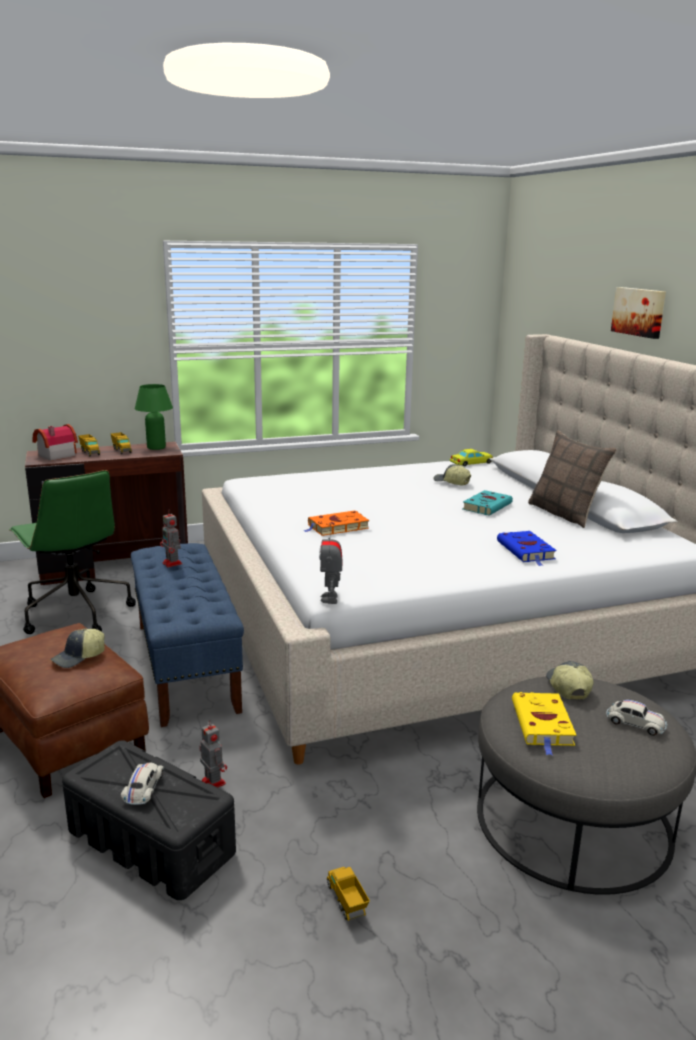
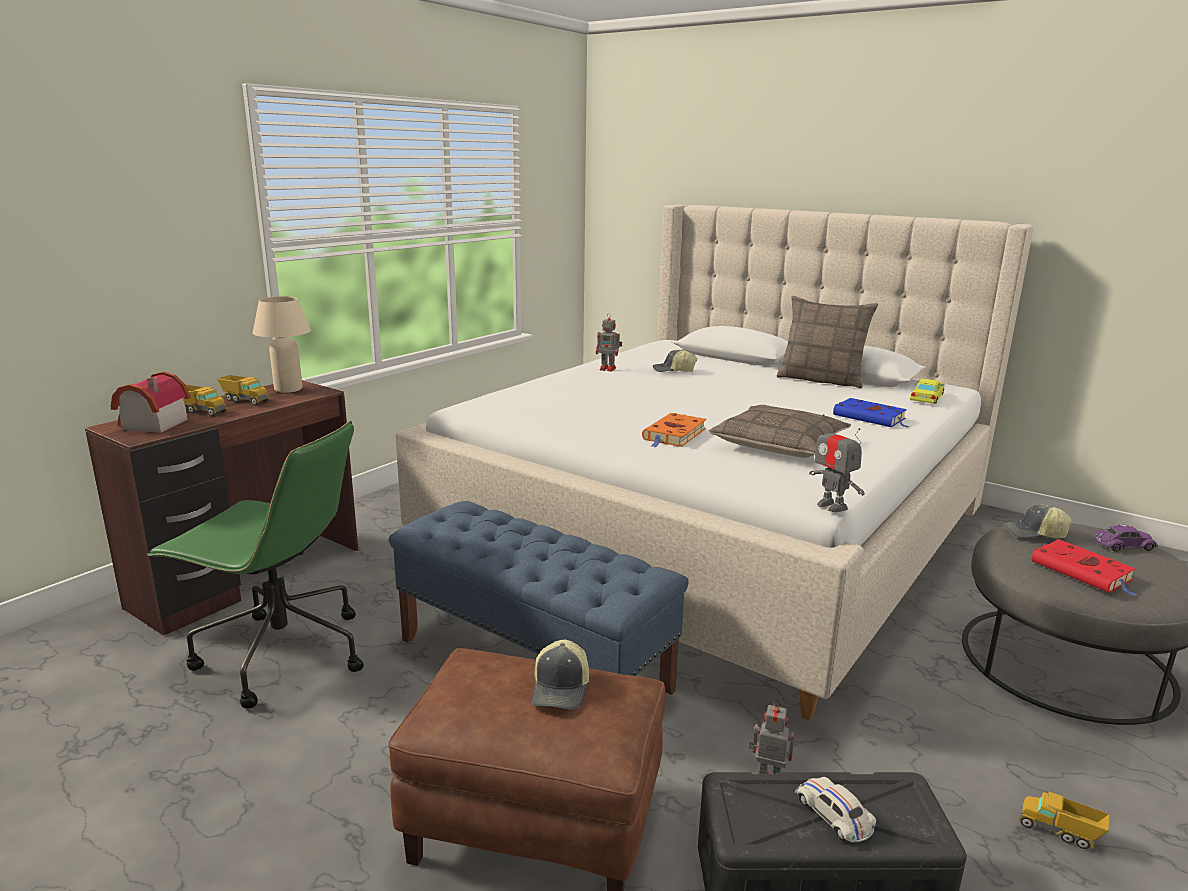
camera: 35 degrees left, 0 degrees up
(156, 447) = (288, 389): green table lamp -> beige table lamp
(172, 564) = (487, 532): toy robot -> toy robot (608, 369)
(398, 551) = (779, 444): none -> pillow
(472, 462) = (648, 350): yellow toy car -> yellow toy car (927, 397)
(487, 506) = (752, 386): turquoise book -> none
(543, 725) = (1083, 572): yellow book -> red book
(567, 687) = (1034, 534): cap -> cap turned 45 degrees counterclockwise
(635, 723) = (1123, 546): white toy car -> purple toy car
(639, 312) = (810, 171): picture -> none

